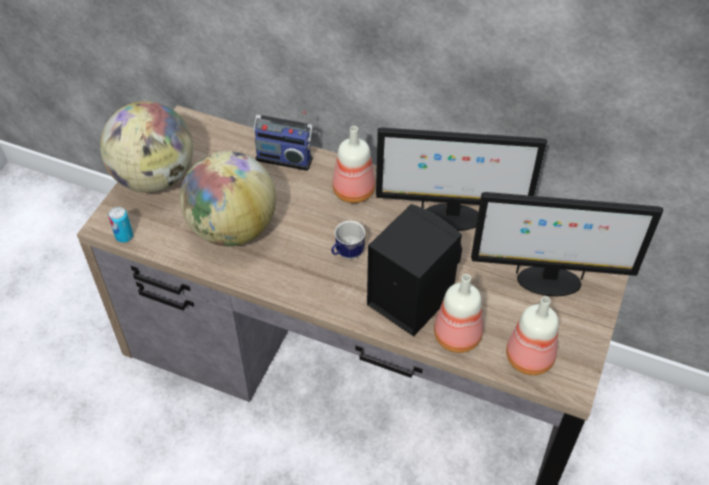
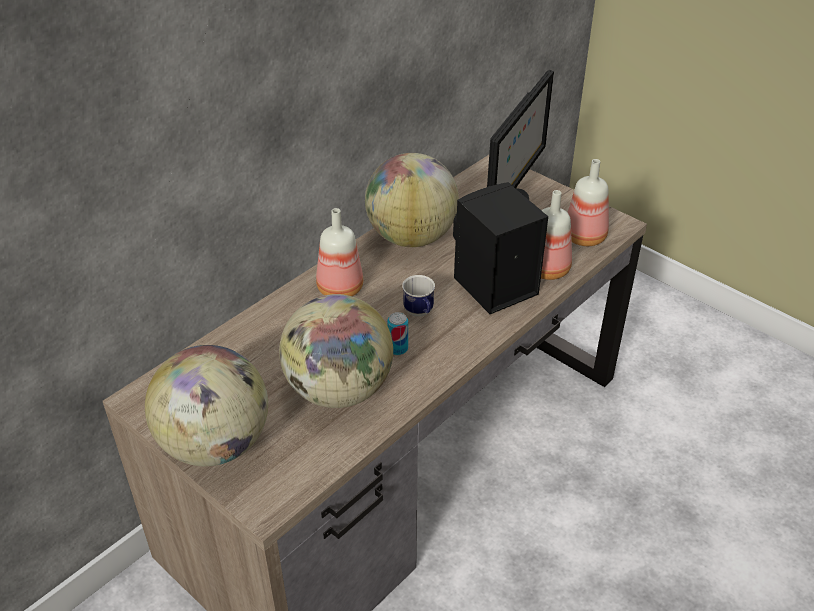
camera: 70 degrees left, 10 degrees down
(124, 236) = (295, 490): can -> can (398, 349)
(285, 157) = (259, 326): radio -> none
(450, 218) = (411, 237): monitor -> globe

